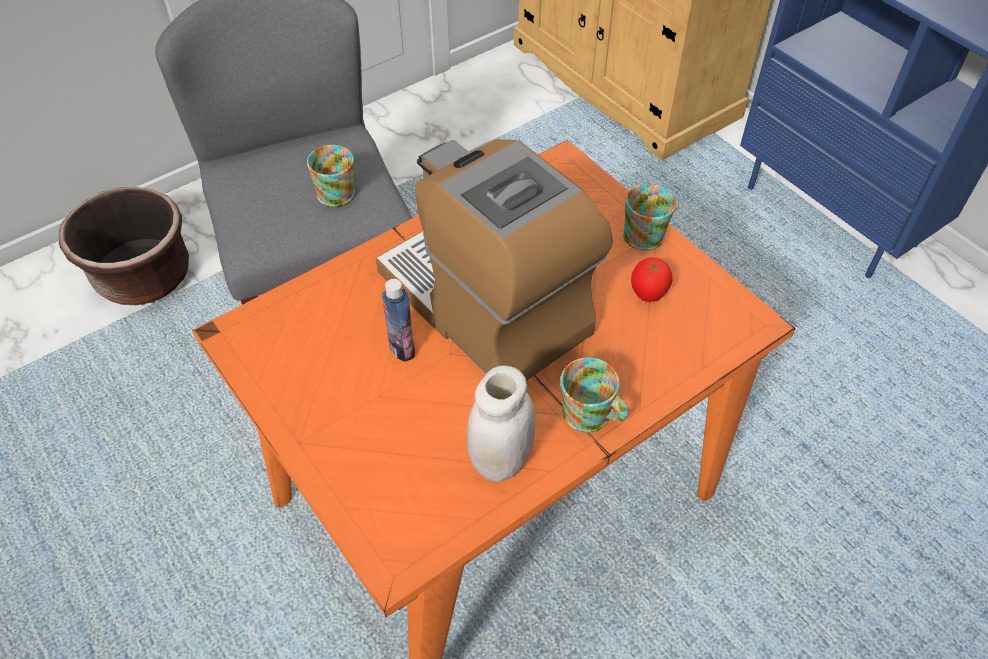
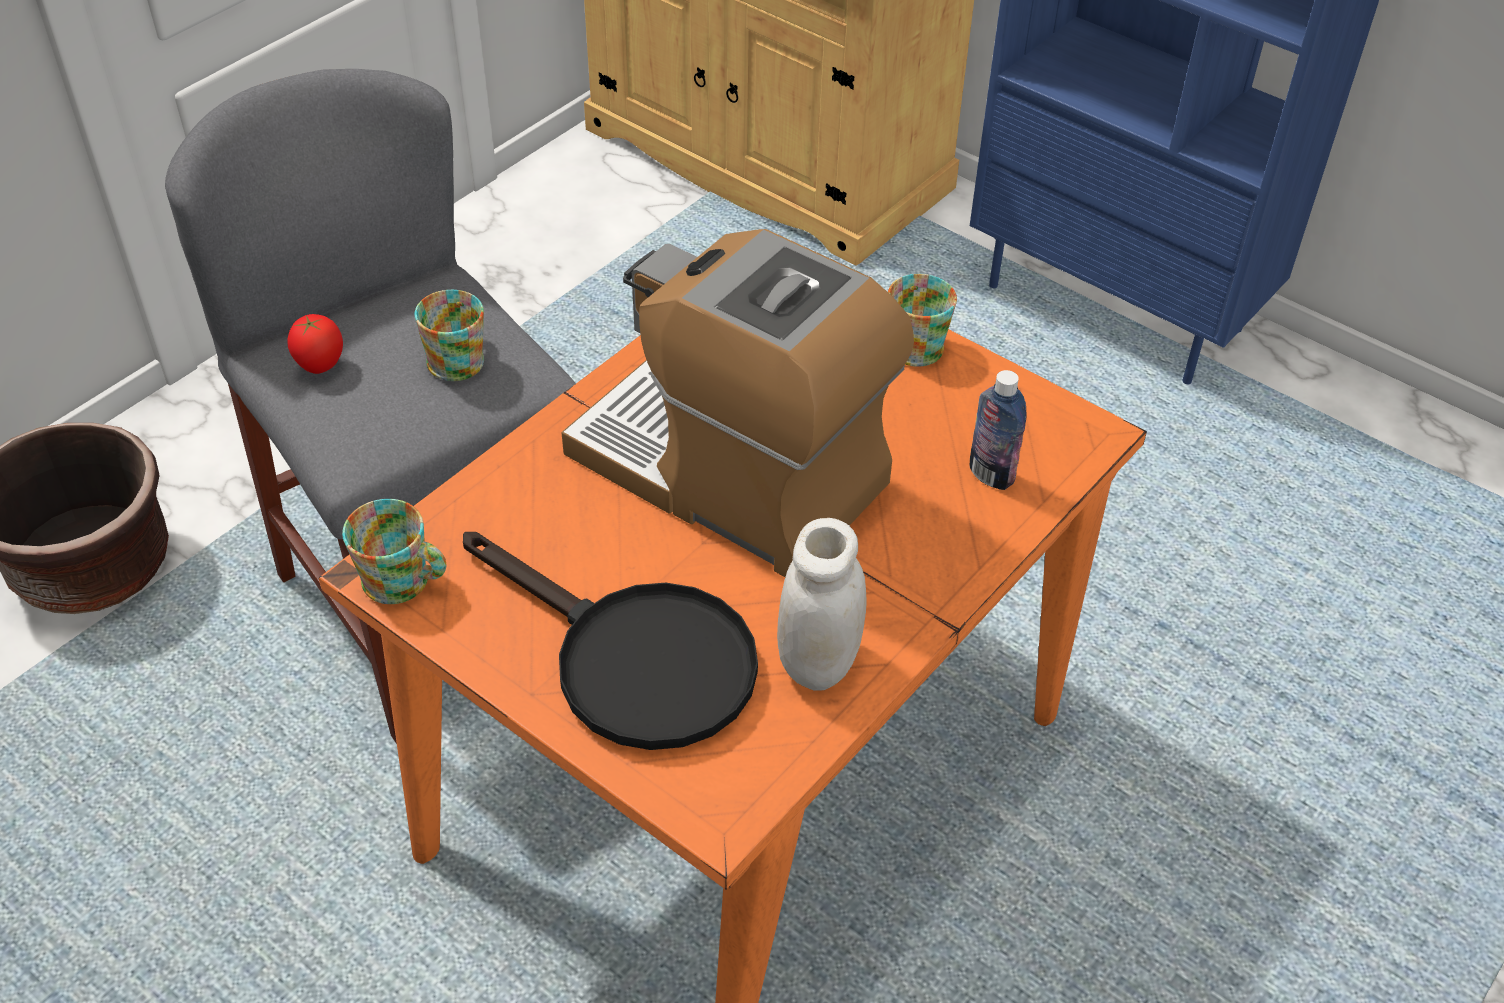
camera: 15 degrees left, 5 degrees down
(374, 431) = (633, 660): none -> black frying pan
(402, 348) = (633, 547): bottle -> bottle (991, 474)
(592, 416) = (920, 586): mug -> mug (404, 582)
(647, 295) = (944, 422): tomato -> tomato (320, 367)

